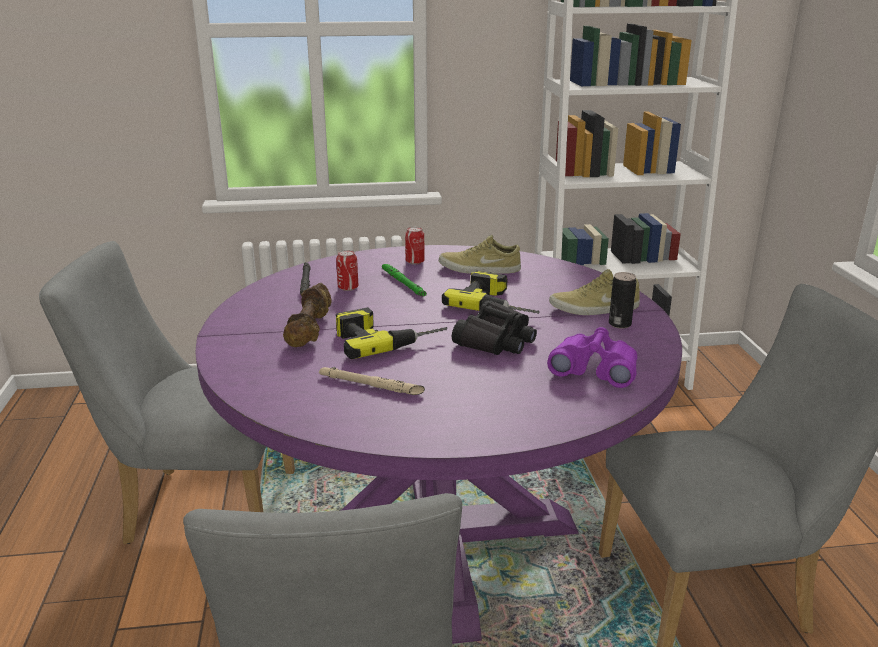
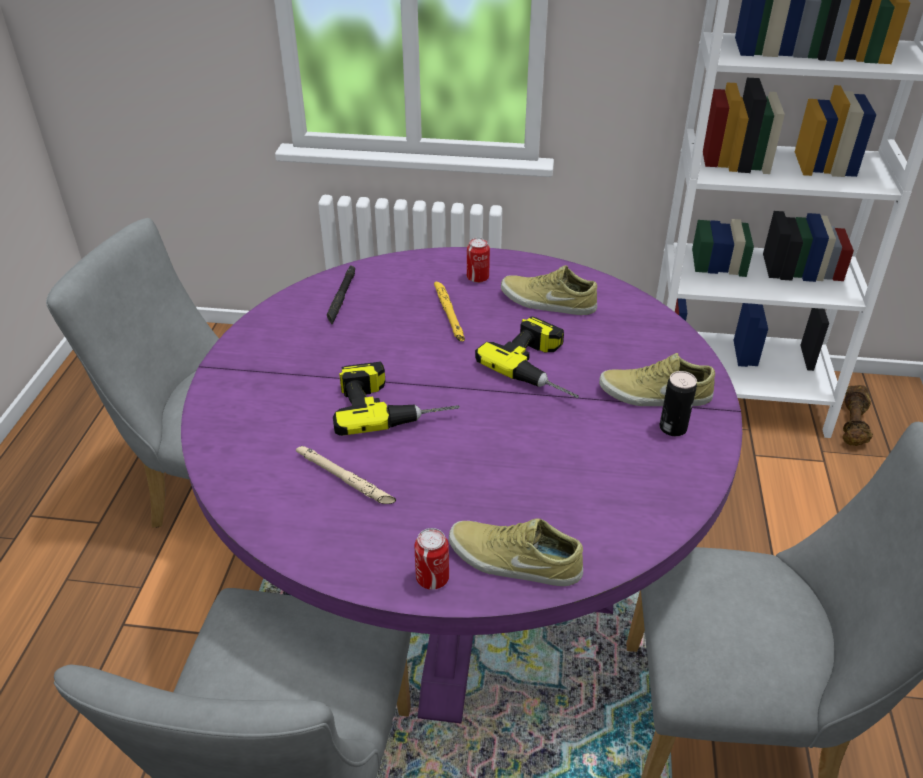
camera: 15 degrees right, 15 degrees up
(310, 329) = (317, 376): brown dumbbell -> brown dumbbell (854, 425)
(348, 288) = (384, 312): can -> can (432, 578)
(403, 283) = (449, 314): green flashlight -> yellow flashlight
(496, 340) = (512, 430): black binoculars -> none
(543, 412) = (513, 561): none -> beige shoe
(594, 370) = (605, 502): purple binoculars -> none

